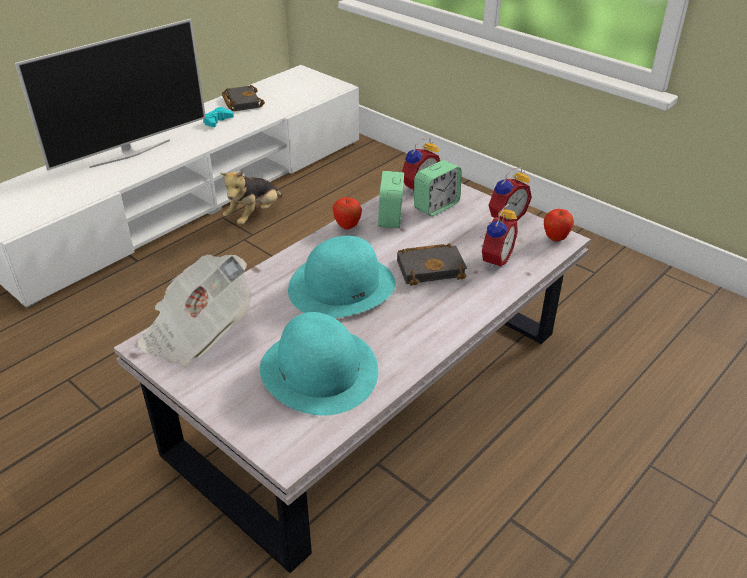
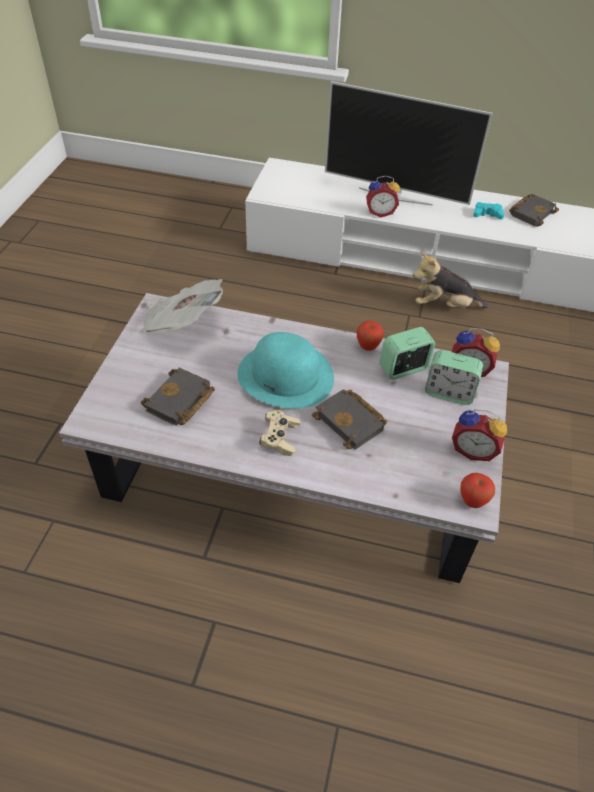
camera: 60 degrees right, 10 degrees up
(319, 370) = (180, 402): turquoise hat -> black book
(420, 316) = (280, 438): none -> beige game controller
(494, 259) = (398, 462): alarm clock -> alarm clock (380, 212)

